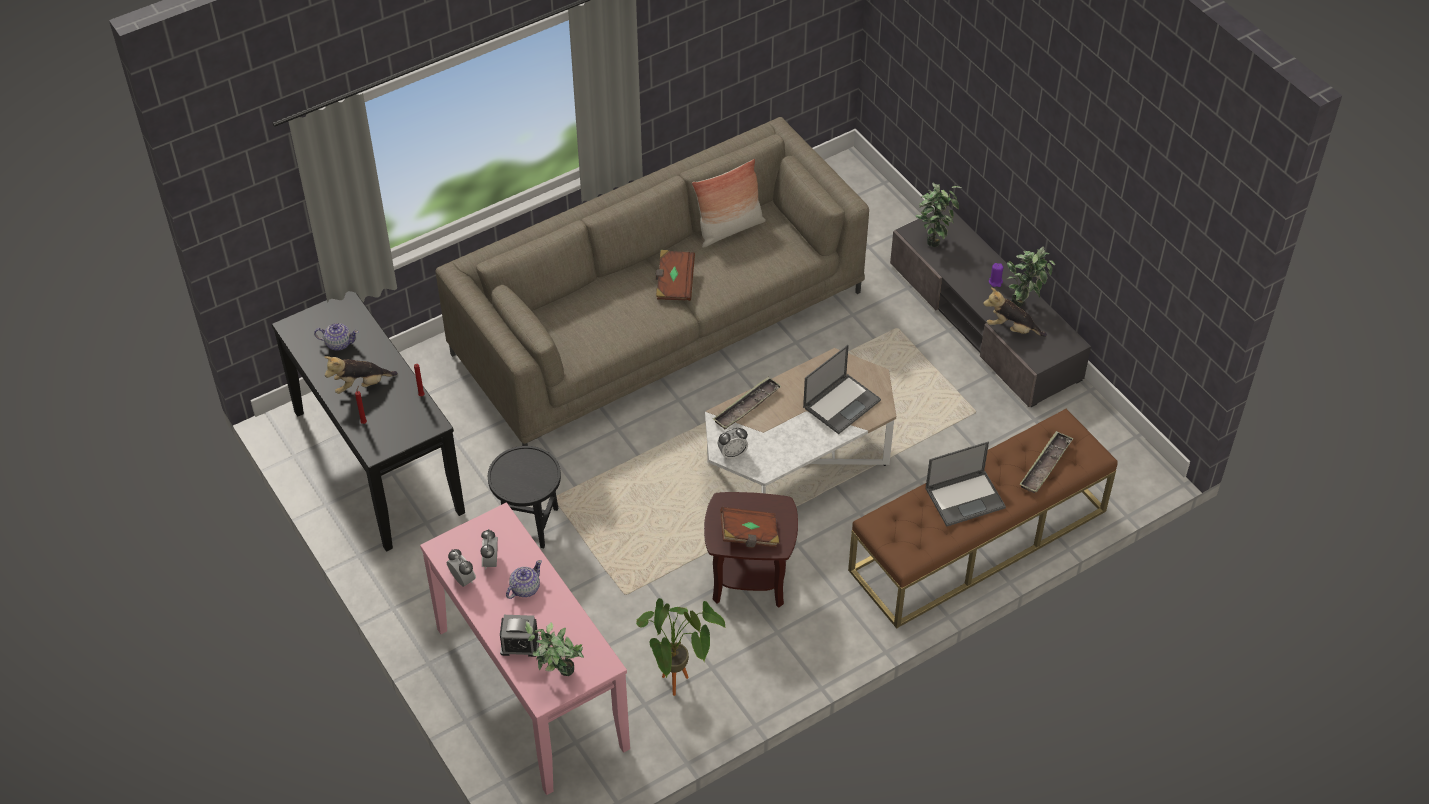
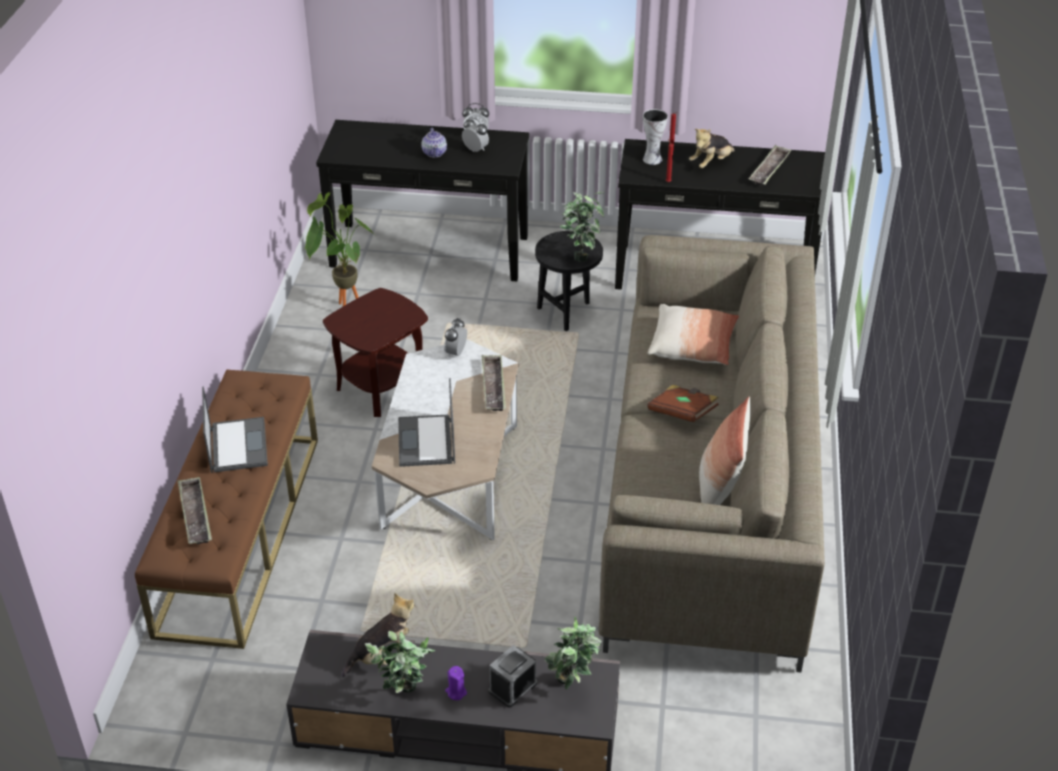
camera: 130 degrees right, 10 degrees down
(338, 343) = (769, 169): teapot -> tray
(361, 385) = (711, 163): plush toy -> plush toy turned 150 degrees counterclockwise
(390, 428) = (652, 159): none -> vase
(520, 644) = (395, 134): alarm clock -> alarm clock (512, 687)
(530, 688) = (429, 251): pink console table -> black console table
(558, 676) = (351, 137): potted plant -> potted plant (581, 255)
(592, 317) = (692, 346): none -> pillow
(749, 535) = (367, 312): brown book -> none
(965, 497) = (237, 445): laptop -> laptop turned 150 degrees clockwise

